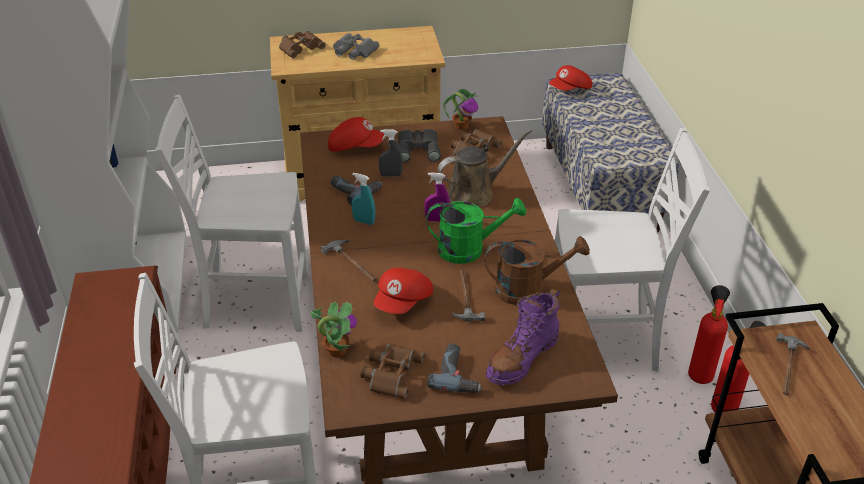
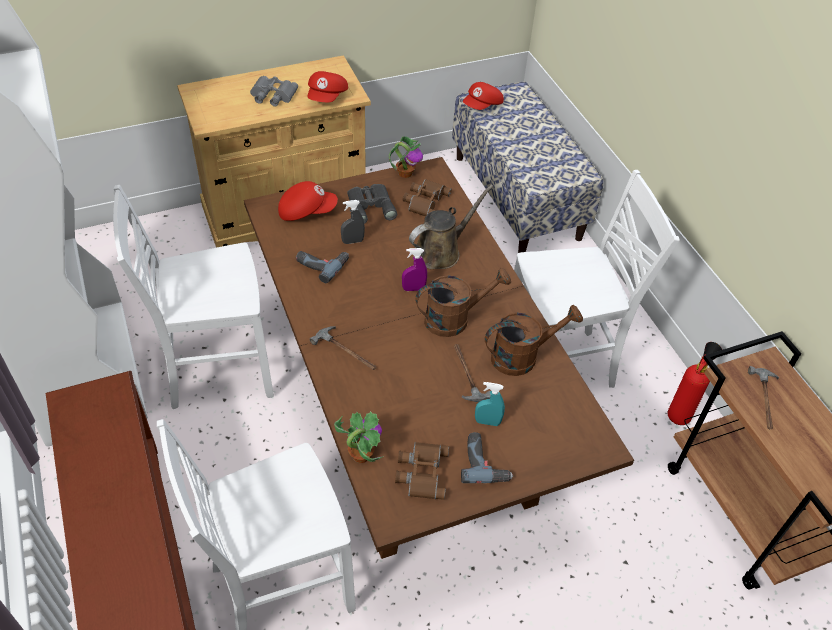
camera: 15 degrees left, 10 degrees up
(300, 47) = (214, 96): brown binoculars -> none
(364, 221) = (342, 300): turquoise spray bottle -> turquoise spray bottle (487, 422)
(403, 302) = (409, 389): red cap -> red cap (327, 97)
(469, 249) = (455, 318): green watering can -> brown watering can
(522, 358) = (538, 434): purple boot -> none
(700, 373) = (651, 383): fire extinguisher -> none

